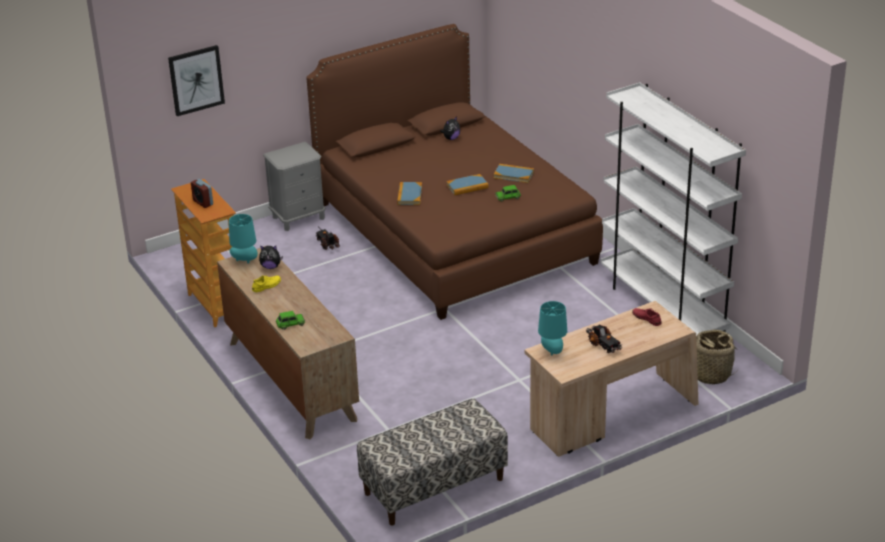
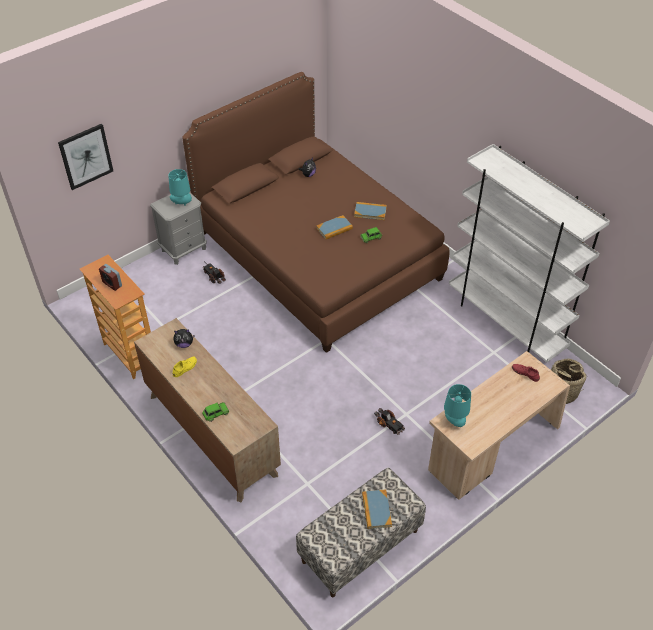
camera: 10 degrees left, 15 degrees up
(245, 261) = (159, 339): turquoise table lamp -> turquoise table lamp (182, 203)
(409, 195) = (287, 242): book -> book (376, 510)
(603, 345) = (496, 409): toy truck -> toy truck (389, 425)

